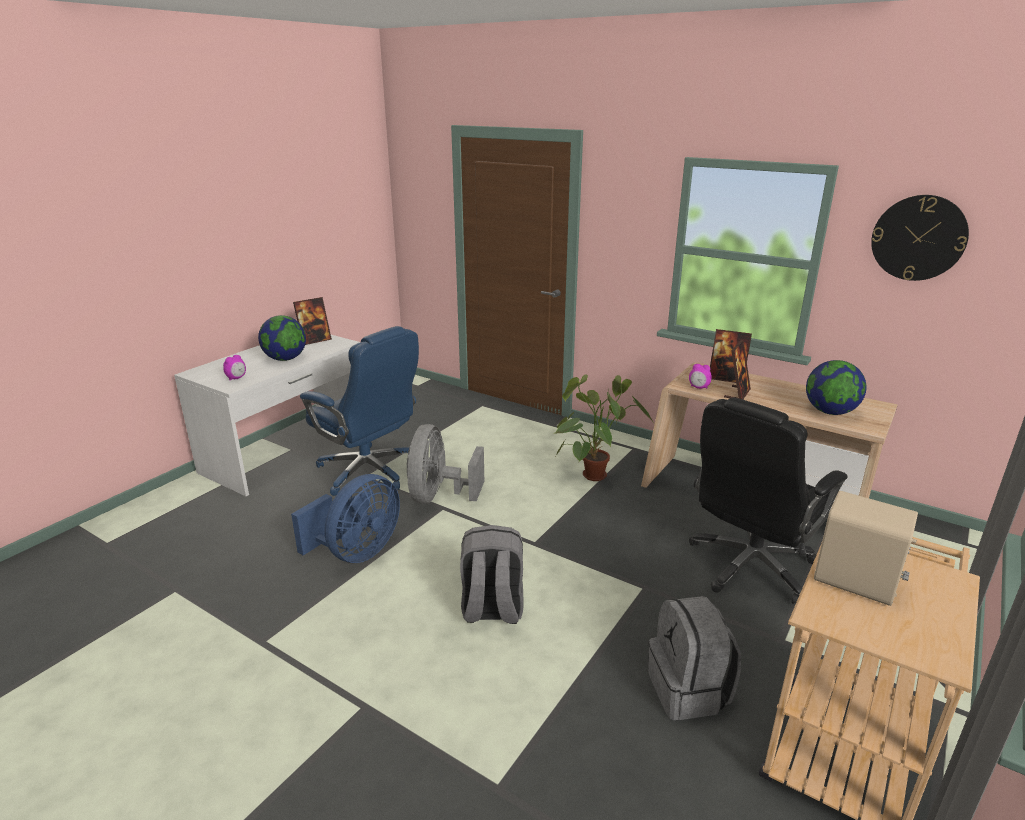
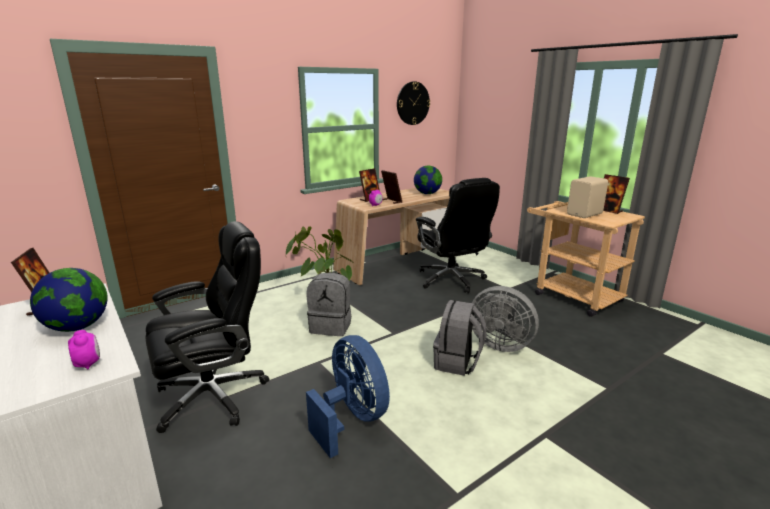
camera: 70 degrees left, 5 degrees down
(369, 471) = (214, 395): blue office chair -> black office chair
(438, 496) = (299, 362): grey fan -> grey fan (499, 344)
(689, 691) = (539, 318): grey backpack -> grey backpack (331, 326)
(944, 621) = (608, 210): none -> picture frame

